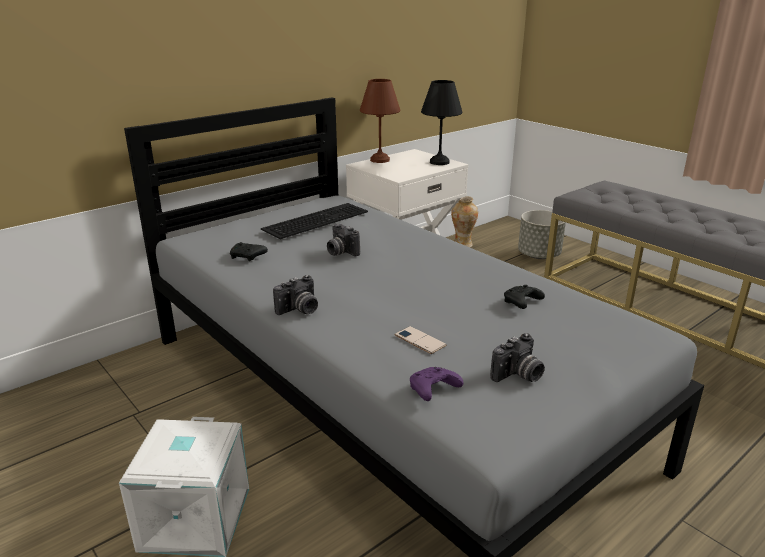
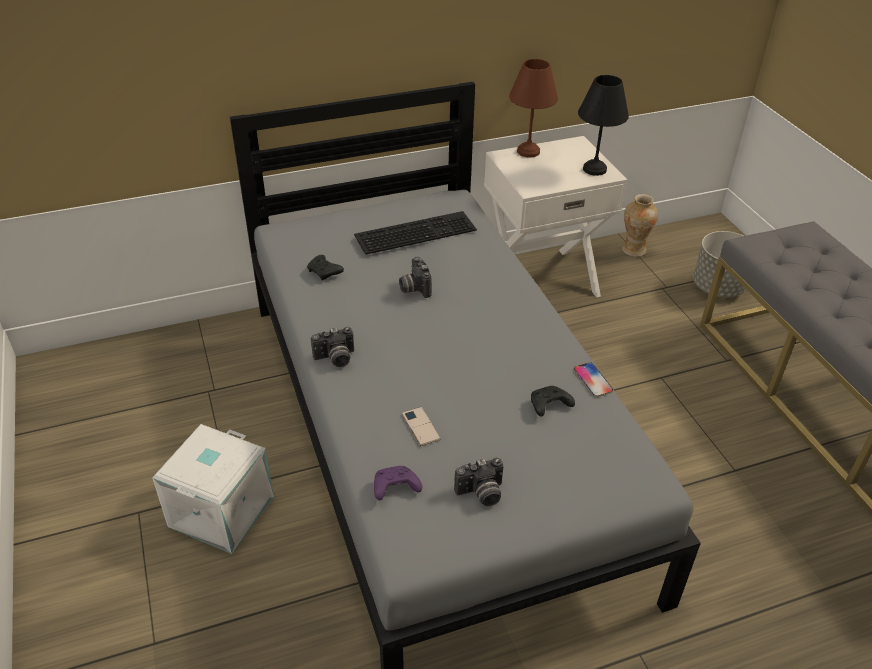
camera: 20 degrees right, 15 degrees up
(542, 280) = (593, 380): none -> phone

